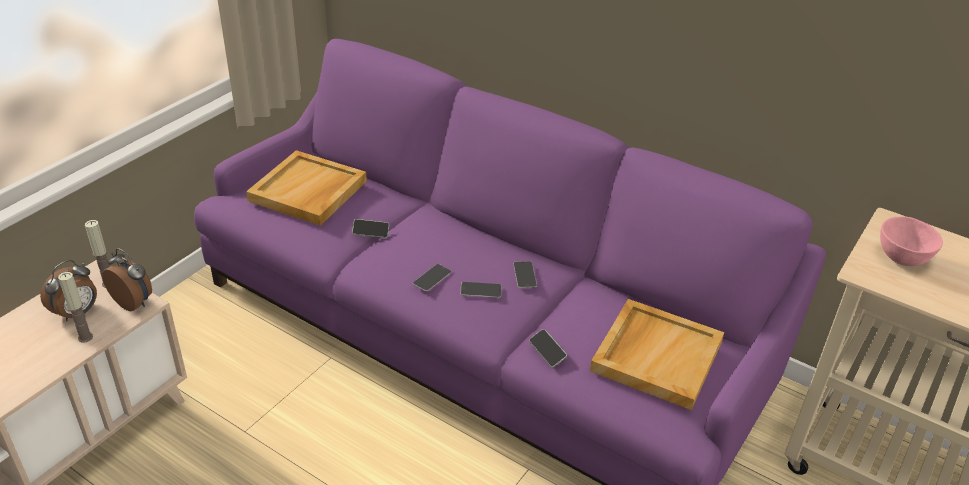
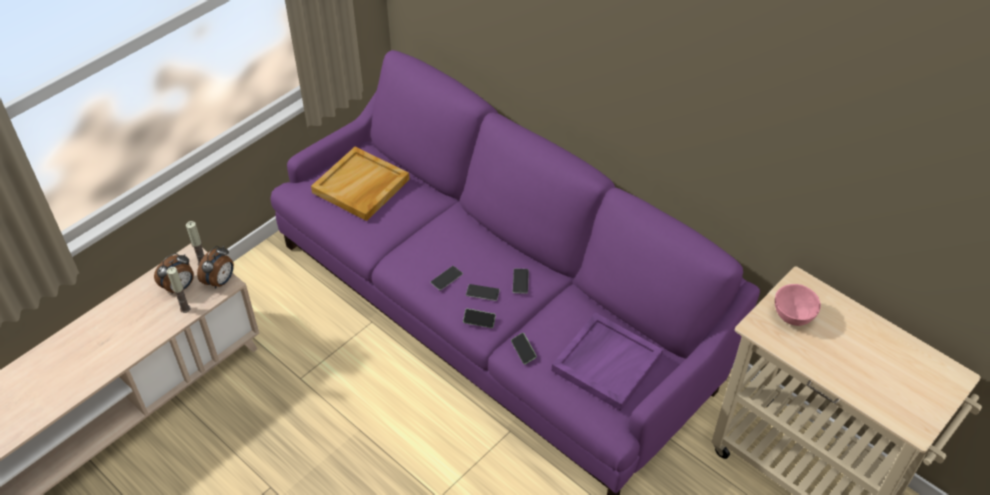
camera: 10 degrees right, 10 degrees up
(134, 302) = (220, 281): alarm clock -> alarm clock turned 75 degrees clockwise
(371, 232) = (406, 230): phone -> phone (479, 321)
(656, 355) = (606, 362): beige tray -> purple tray

